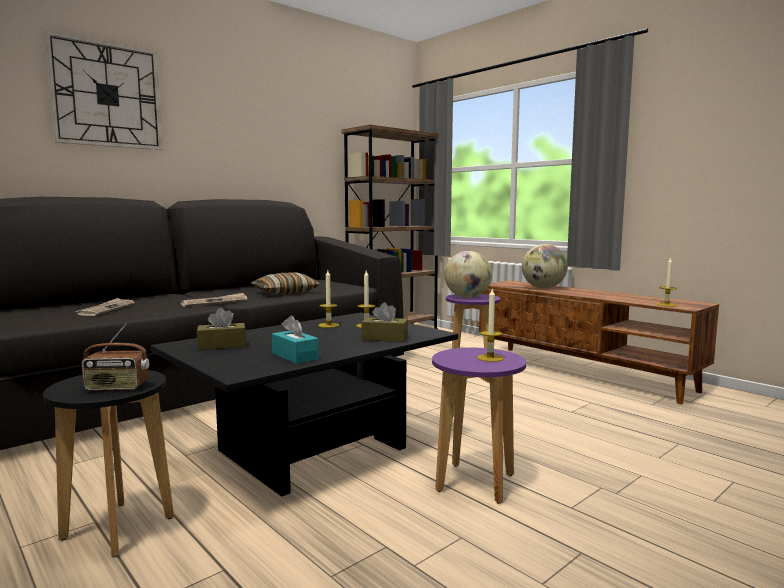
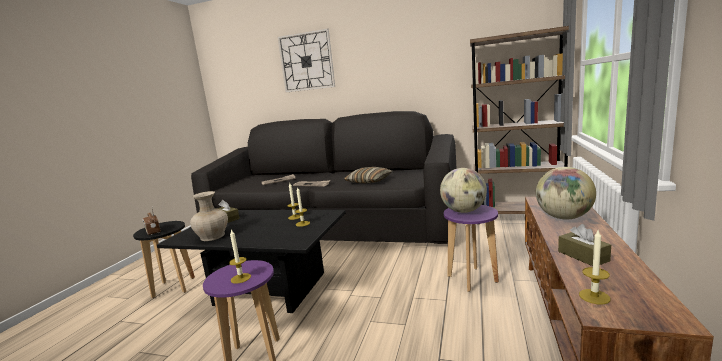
camera: 60 degrees right, 5 degrees up
(295, 356) = (212, 236): turquoise tissue box -> beige vase
(385, 338) = (270, 238): brown tissue box -> brown tissue box (583, 256)

